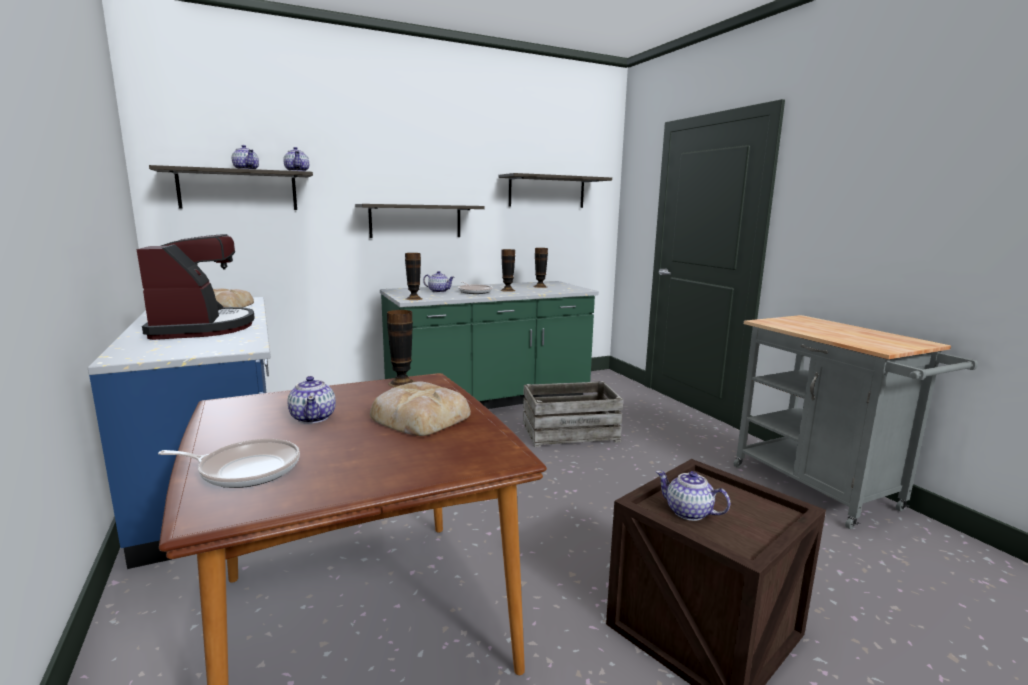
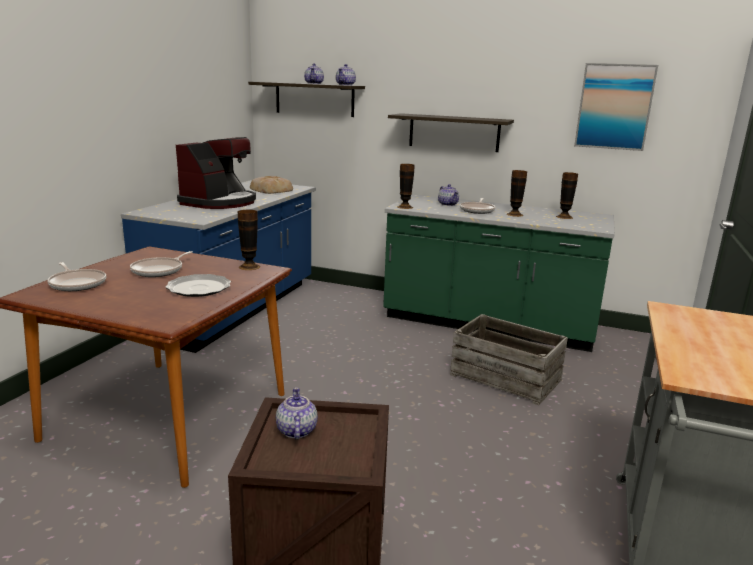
camera: 45 degrees right, 5 degrees up
(313, 417) = (159, 270): teapot -> frying pan
(420, 416) = (199, 288): bread -> plate
(547, 192) = (614, 107): shelf -> picture

